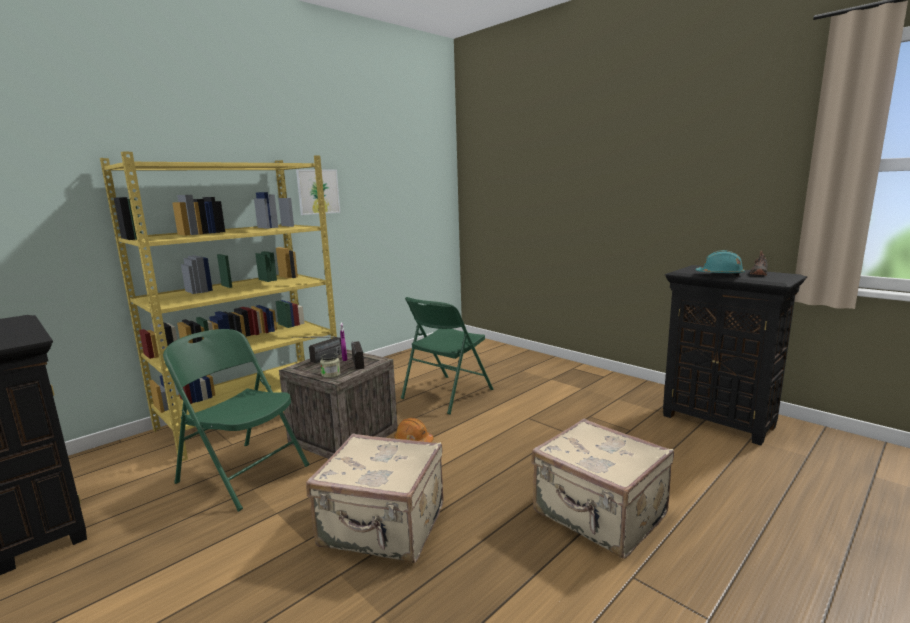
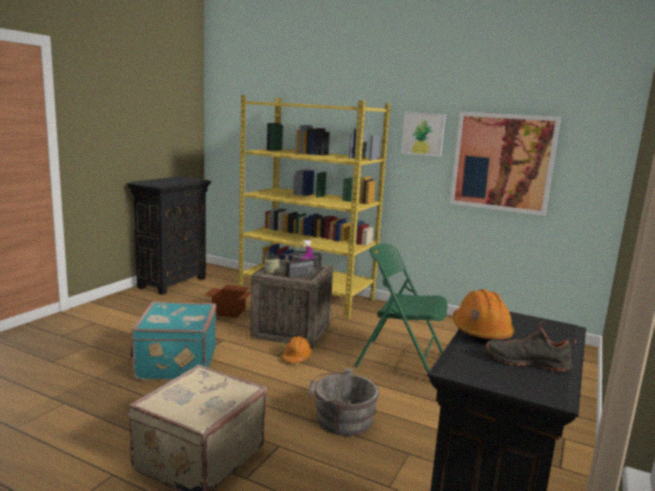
camera: 70 degrees right, 0 degrees up
(244, 473) = (229, 311): green chair -> cardboard box
(383, 527) = (175, 364): beige suitcase -> turquoise suitcase
(387, 209) = (502, 162): none -> picture
(540, 434) = (340, 419): none -> grey bucket
(720, 275) = (480, 331): turquoise hard hat -> orange hard hat

